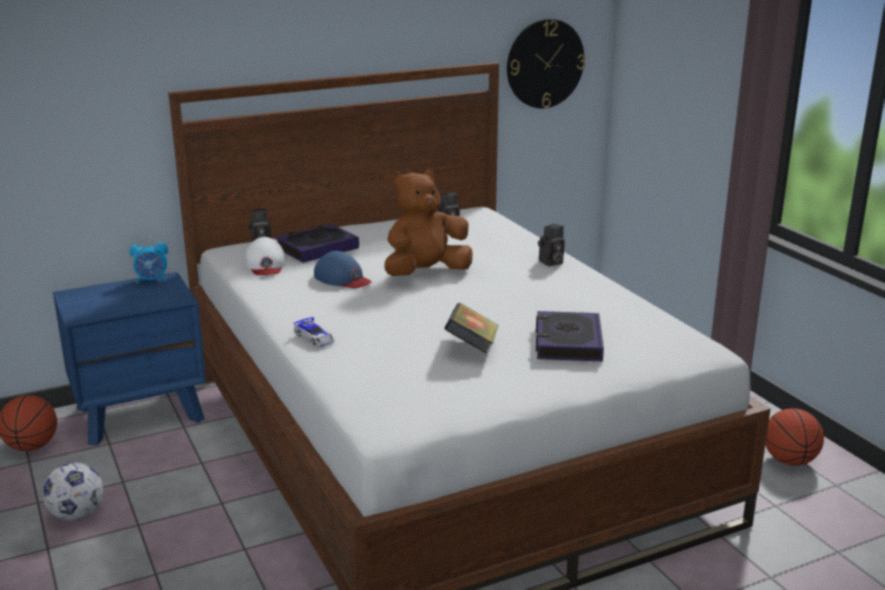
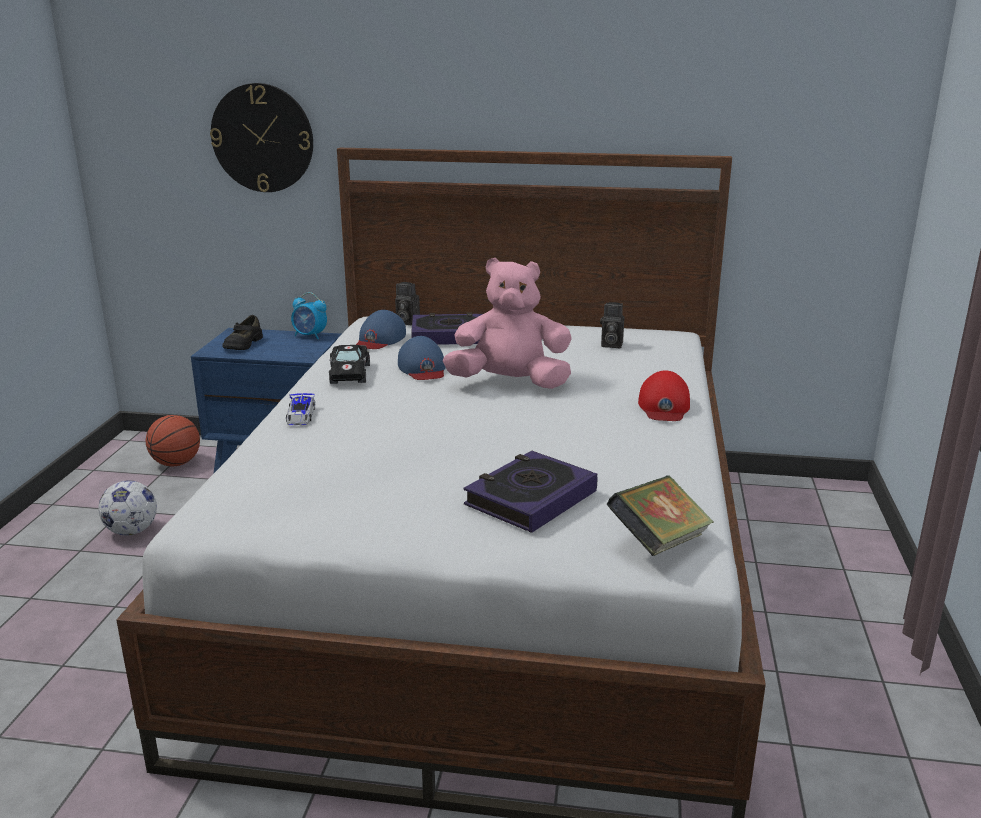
camera: 35 degrees right, 0 degrees up
(99, 302) = (243, 344): none -> black shoe
(265, 264) = (380, 339): white cap -> blue cap
(291, 297) = (349, 373): none -> black toy car
(426, 273) = (510, 383): brown plush toy -> pink plush toy
(472, 348) = (421, 471): book -> book (658, 542)
(545, 63) = (809, 166): wall clock -> wall clock (262, 138)
(550, 263) = (664, 406): camera -> red cap
(789, 461) = (902, 783): basketball -> none

